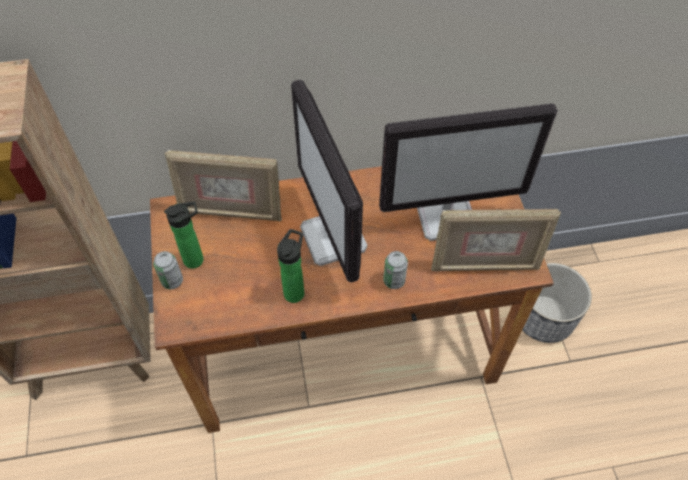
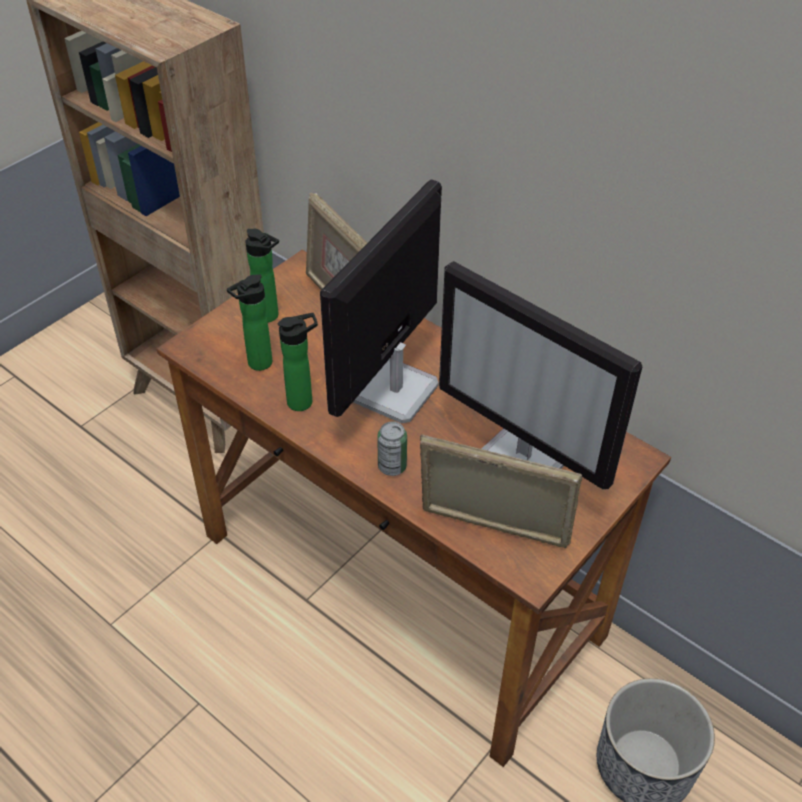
camera: 50 degrees right, 10 degrees down
(172, 281) = (232, 316): can -> none
(235, 296) = (256, 364): none -> bottle
(484, 265) = (492, 531): picture frame -> picture frame turned 150 degrees clockwise

